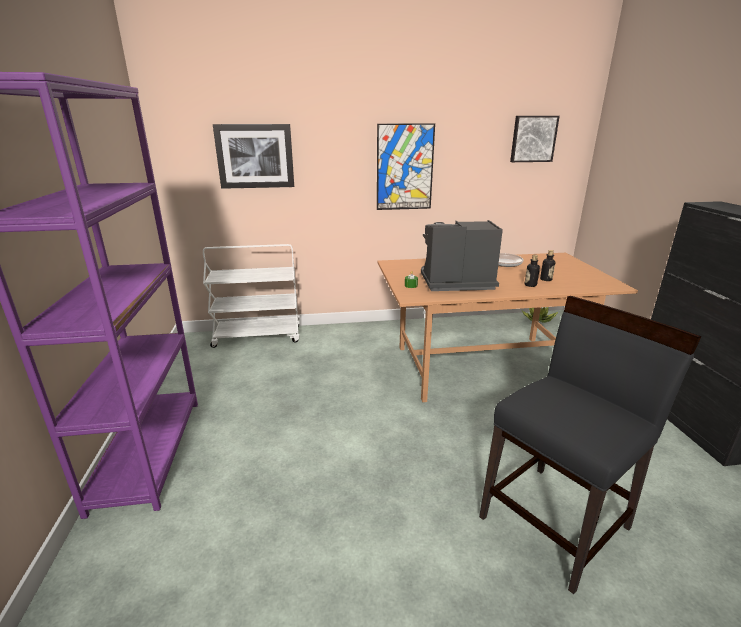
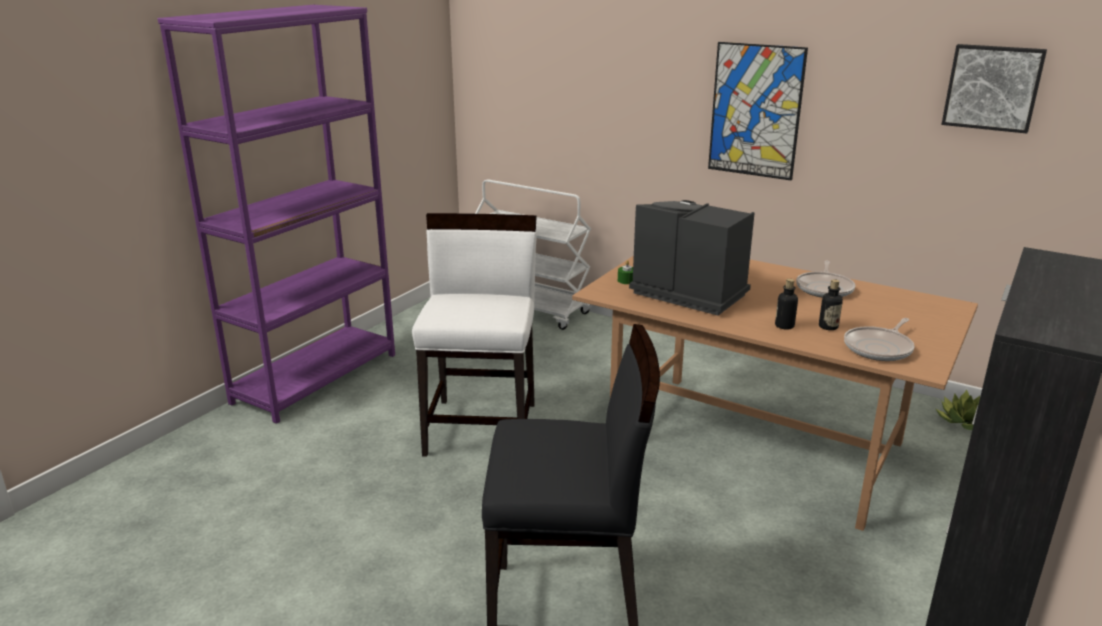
camera: 40 degrees right, 0 degrees up
(255, 156) = (561, 73): picture -> none
(334, 427) = (482, 428): none -> white chair
(584, 282) = (879, 348): none -> frying pan

